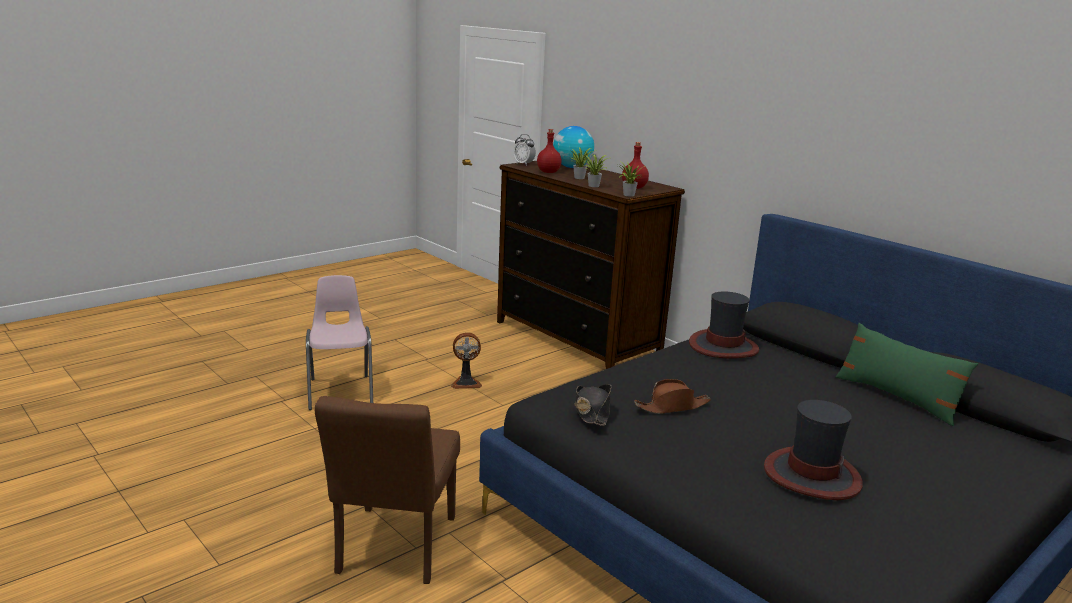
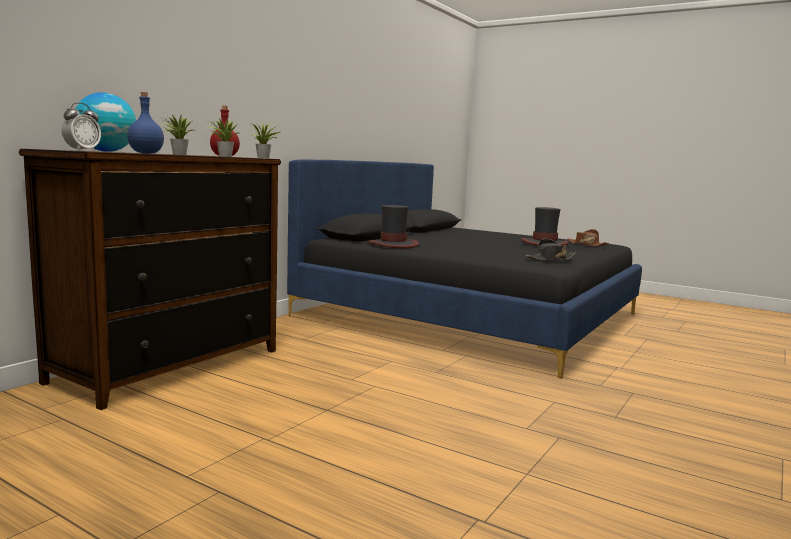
camera: 105 degrees left, 10 degrees down
(341, 392) = (415, 479): pink chair -> none
(393, 551) = (649, 399): brown chair -> none
(466, 383) = (331, 407): fan -> none
(548, 172) = (145, 153): red bottle -> blue bottle
(672, 406) = (515, 249): brown hat -> brown hat (586, 245)
(897, 398) = (430, 233): green pillow -> none

